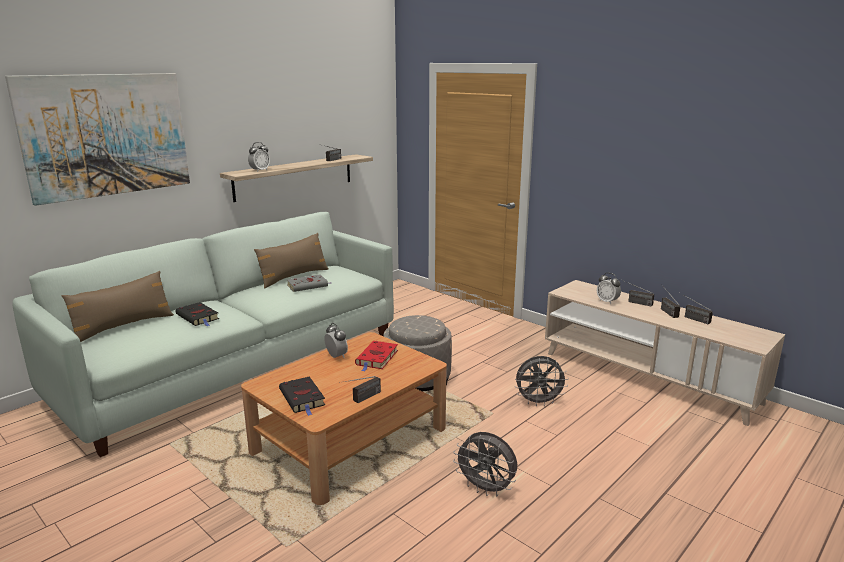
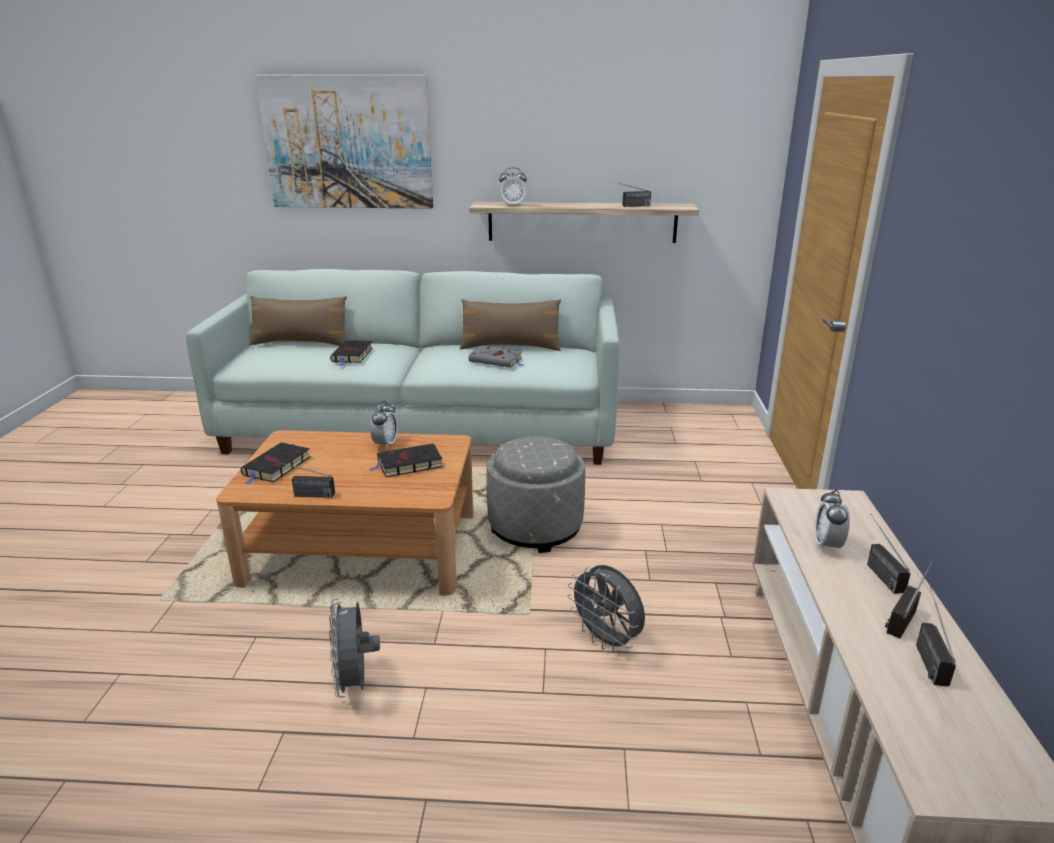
camera: 50 degrees right, 5 degrees up
(376, 358) = (408, 464): red book -> black book

